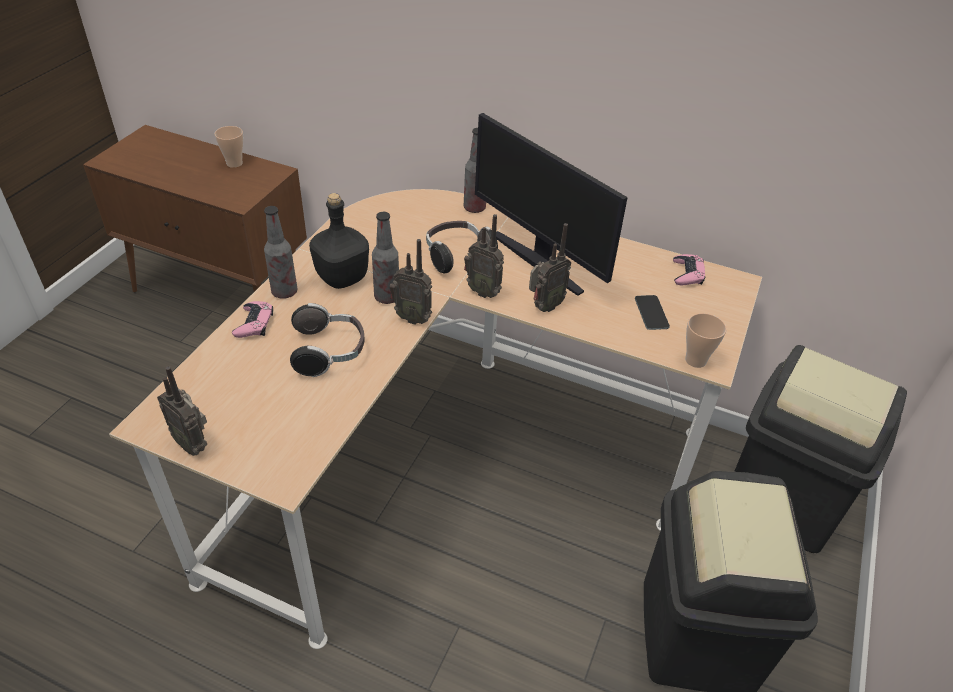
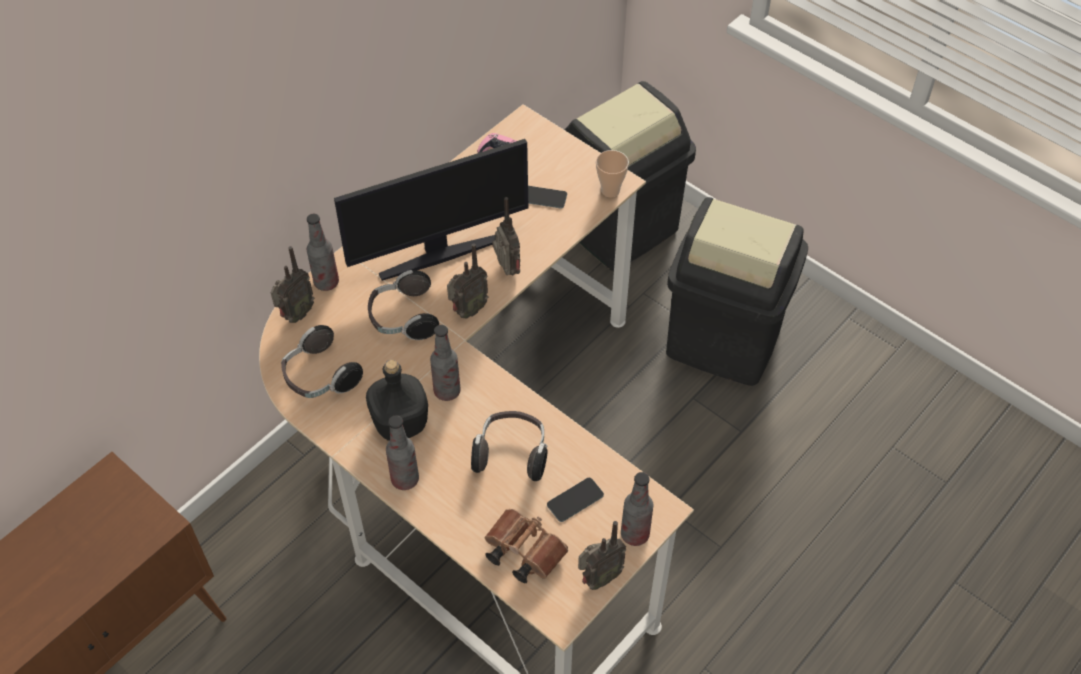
camera: 70 degrees left, 10 degrees up
(218, 381) = (521, 552): none -> brown binoculars
(234, 163) = (63, 521): cup -> none
(251, 464) = (635, 534): none -> bottle
(254, 323) = (446, 512): pink game controller -> none
(285, 408) = (575, 500): none -> phone
(376, 225) = (320, 377): none -> headphones
(413, 317) = (485, 376): radio -> radio (295, 315)

